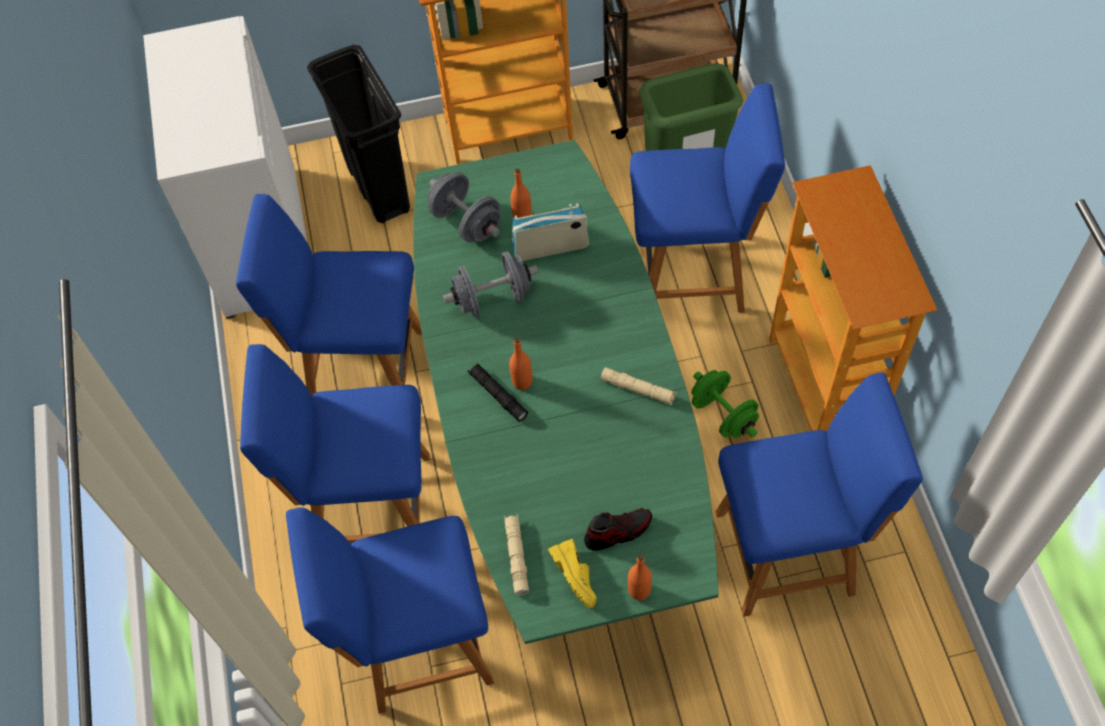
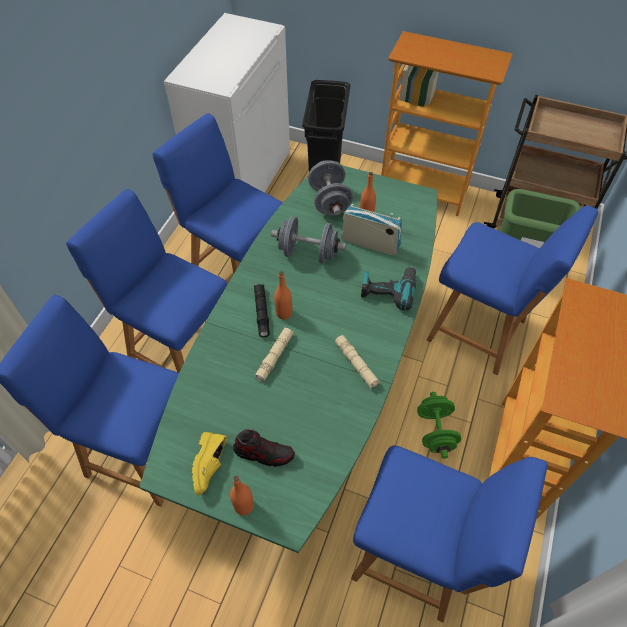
camera: 30 degrees right, 5 degrees down
(516, 556) = (184, 424): beige flashlight -> beige flashlight (275, 356)
(609, 289) = (388, 289): none -> power drill

